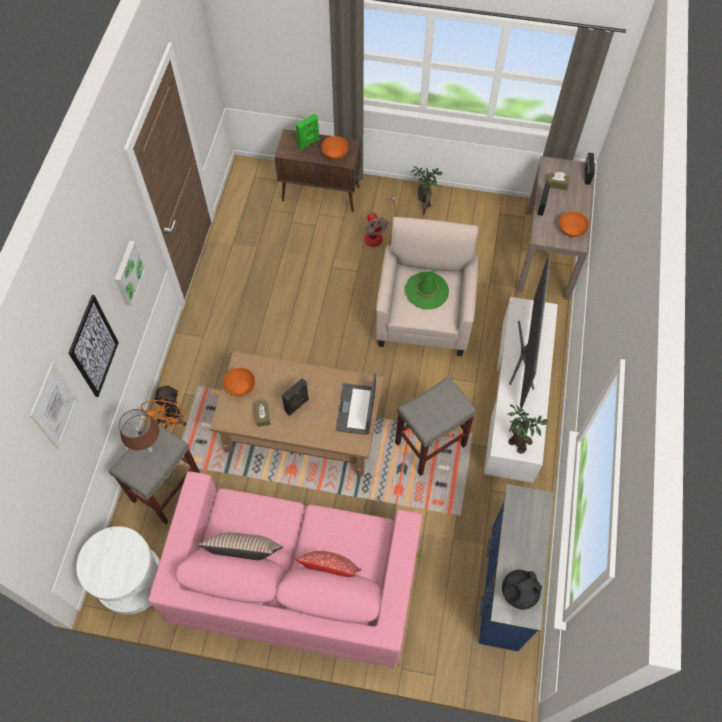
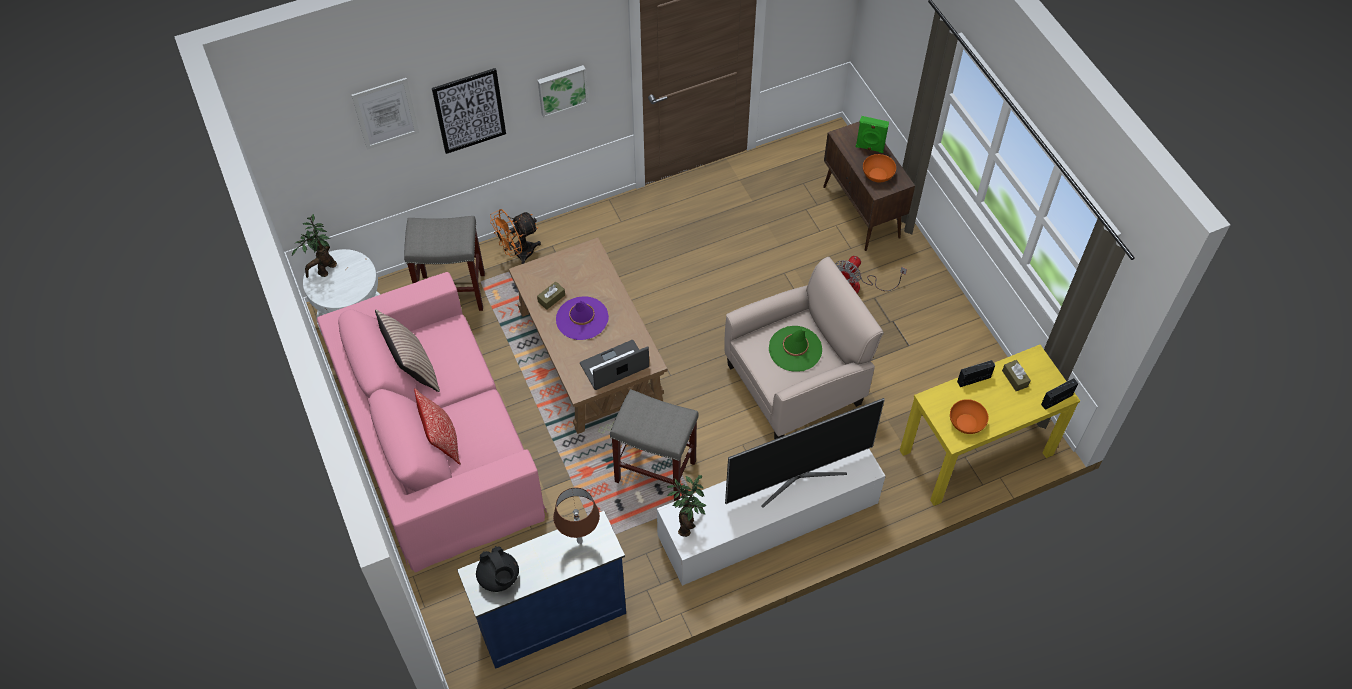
camera: 55 degrees right, 5 degrees down
(150, 450) = (445, 232): brown table lamp -> brown table lamp (579, 541)
(240, 386) = (567, 265): orange bowl -> none
(297, 405) = (582, 318): black speaker -> purple hat
(424, 204) = (933, 305): potted plant -> potted plant (324, 270)
(518, 592) = (499, 578): black teapot -> black teapot turned 150 degrees counterclockwise
(547, 253) = (976, 453): brown console table -> yellow console table

